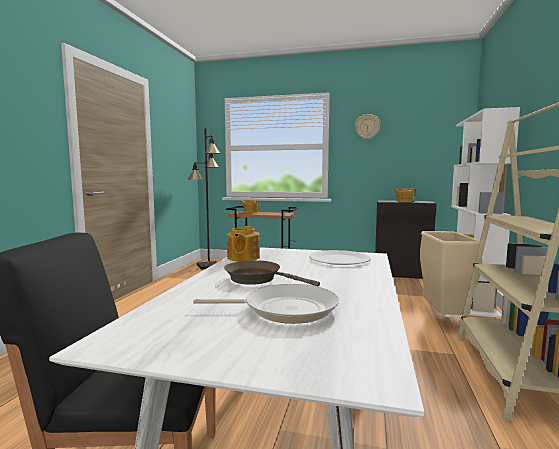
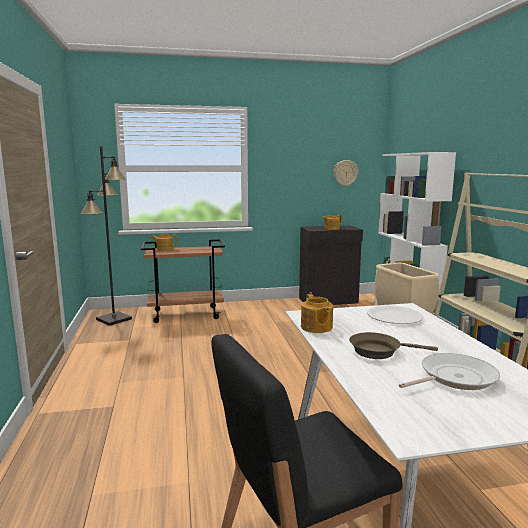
camera: 25 degrees left, 5 degrees up
(367, 127) = (288, 148): wall clock -> wall clock (345, 173)

